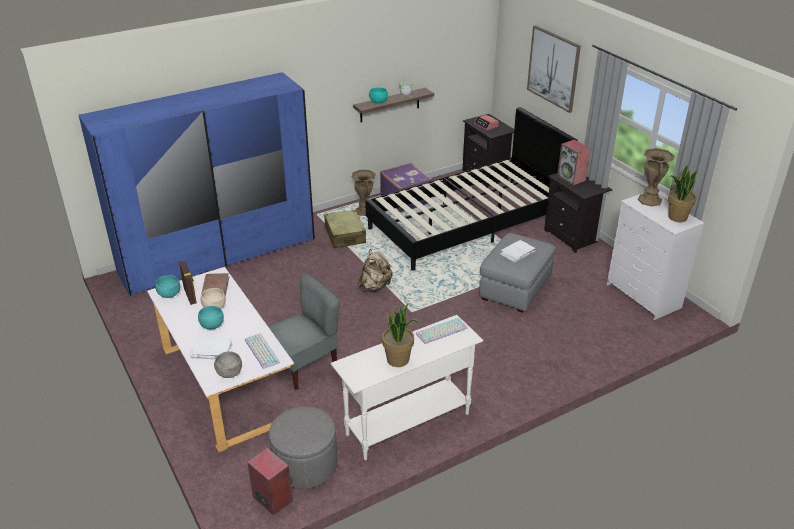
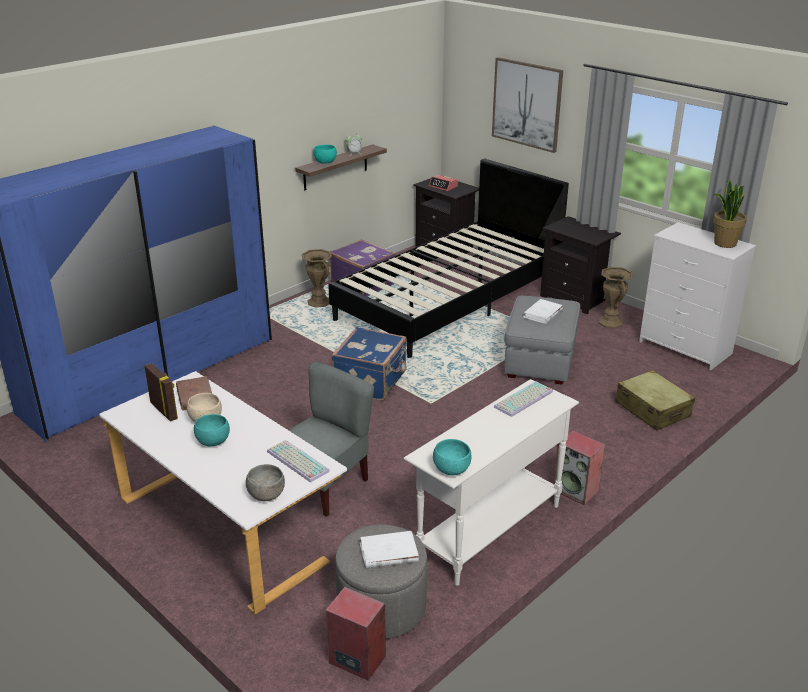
camera: 15 degrees left, 5 degrees down
(169, 295) = (133, 414): turquoise bowl -> turquoise bowl (451, 470)
(211, 350) = (227, 472): white book -> white book (388, 552)
(345, 235) = (307, 331): beige suitcase -> beige suitcase (652, 410)
(375, 286) = (372, 382): beige backpack -> blue suitcase
(398, 360) = (489, 440): potted plant -> none
(571, 178) = (570, 227): speaker -> speaker (576, 490)
(649, 200) = (684, 231): brown vase -> brown vase (610, 322)

